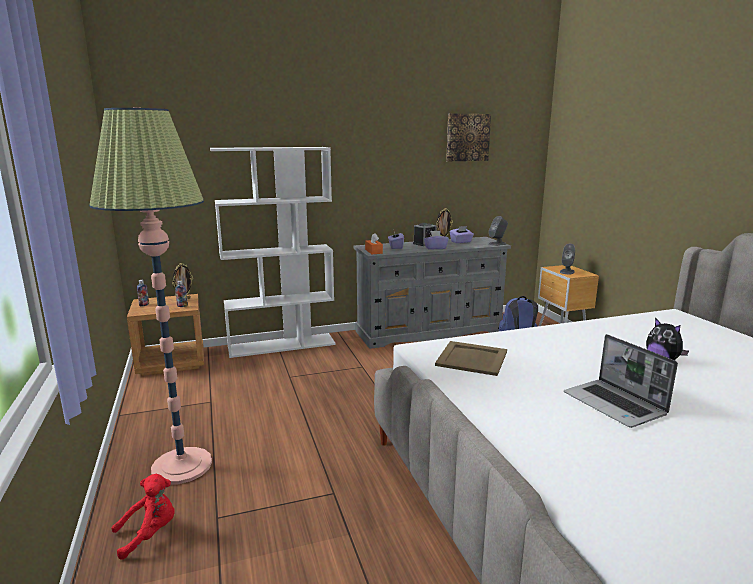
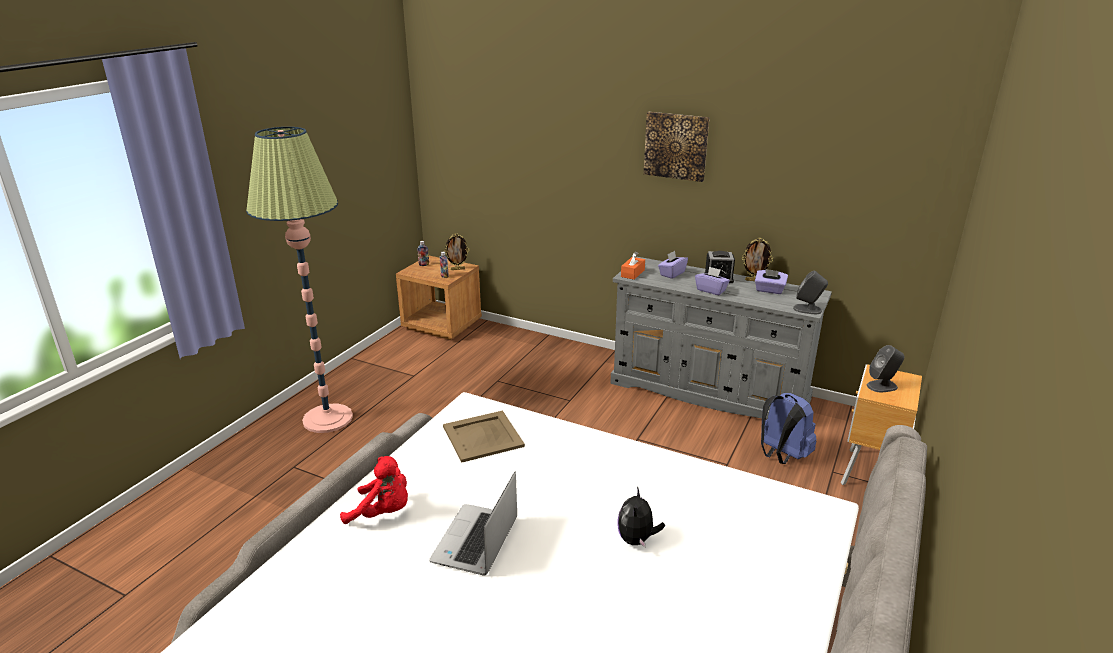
camera: 45 degrees right, 10 degrees up
(149, 534) = (255, 454): red plush toy -> red plush toy (383, 513)
(282, 345) = (543, 344): white bookcase -> none
(467, 137) = (817, 142): picture -> picture (676, 146)

